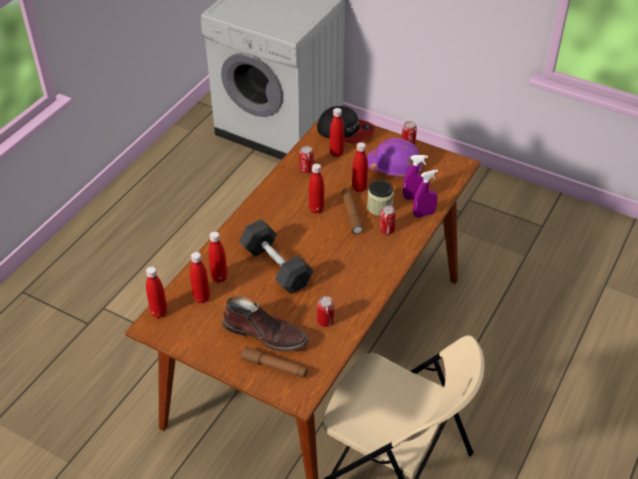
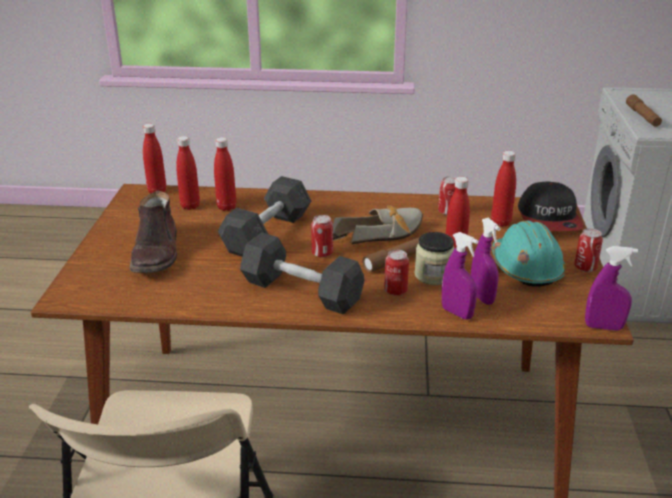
camera: 65 degrees right, 15 degrees down
(274, 367) = (107, 270): brown flashlight -> brown flashlight (642, 116)
(316, 209) = (385, 234): red bottle -> shoe
(325, 321) = (197, 285): can -> can (322, 253)
(363, 272) = (302, 291): none -> grey dumbbell
(394, 167) = (526, 268): purple hard hat -> turquoise hard hat
(466, 166) = (603, 327): none -> purple spray bottle

